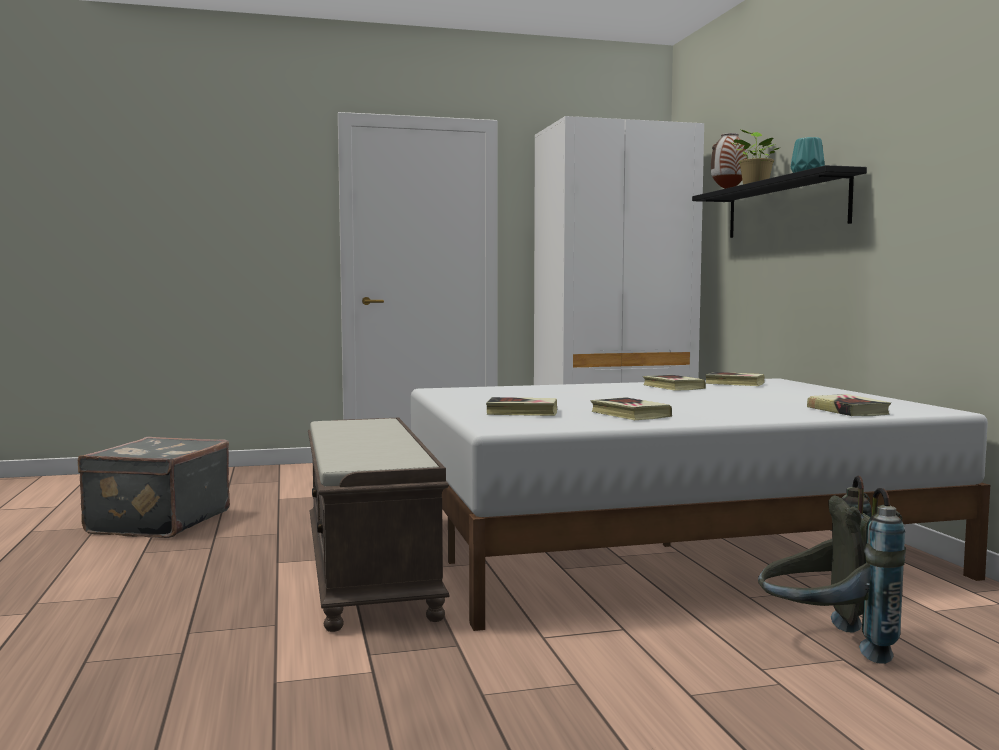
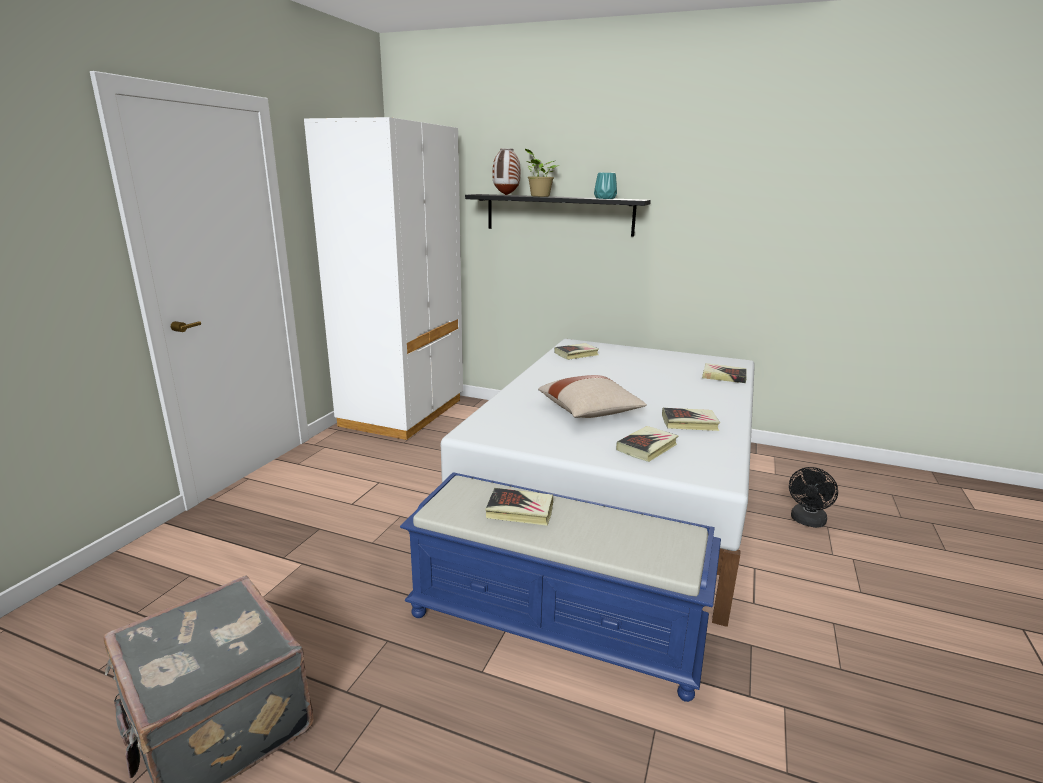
camera: 55 degrees left, 15 degrees up
(371, 570) = (557, 623): brown bench -> blue bench
(569, 398) = (590, 412): none -> beige pillow
(673, 387) = (571, 371): book -> book (520, 511)
(824, 645) = (807, 522): grey backpack -> black fan

